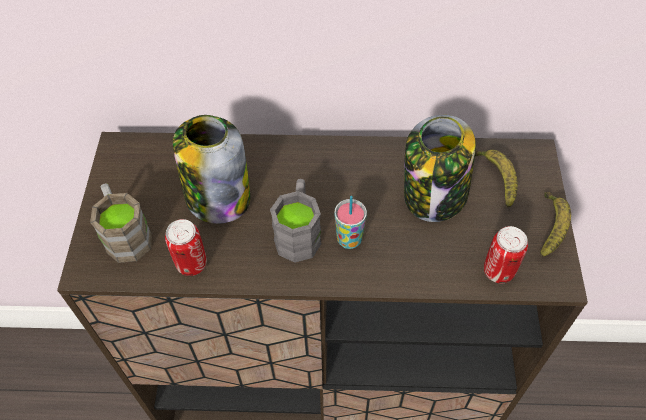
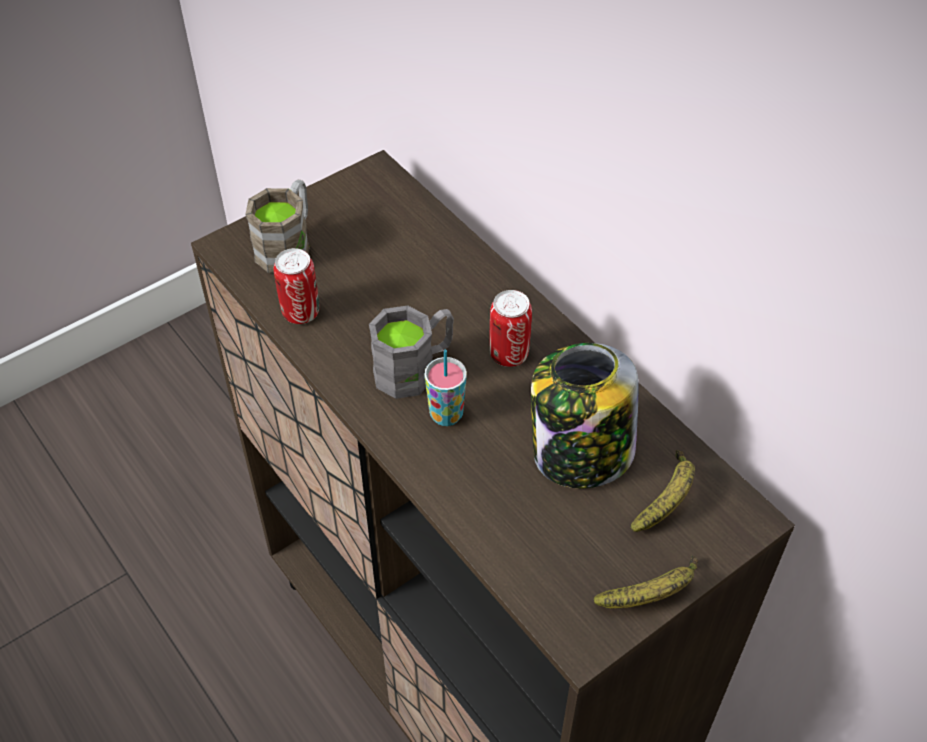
camera: 50 degrees right, 5 degrees down
(217, 196) = (394, 279): jar -> none
(498, 271) = (536, 573): can -> can (509, 354)

